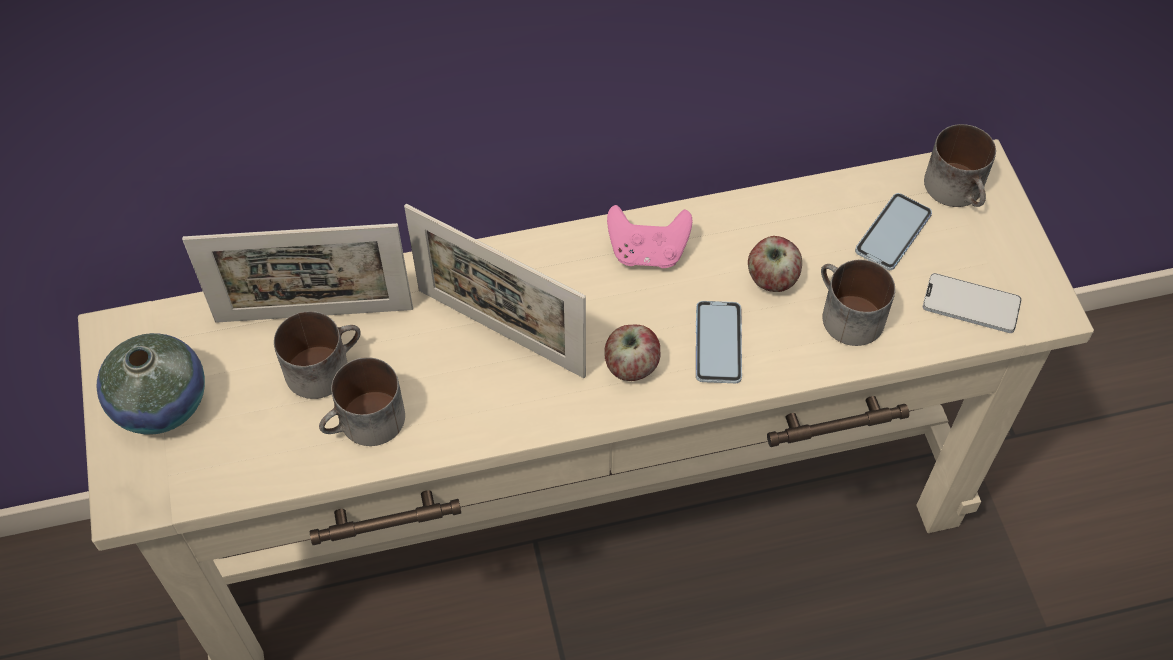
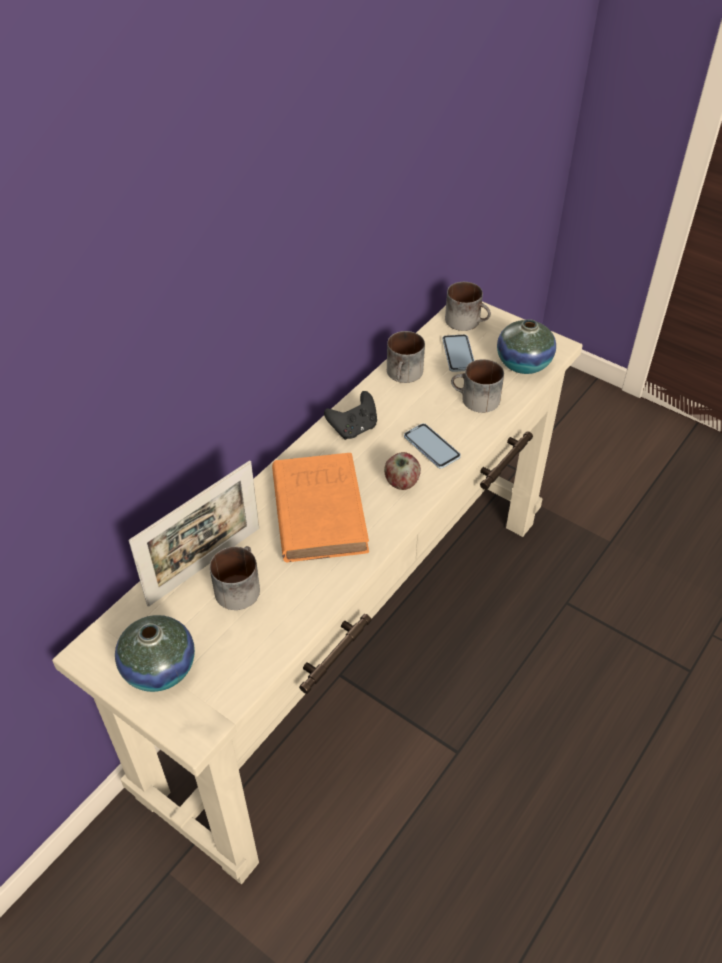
camera: 40 degrees left, 10 degrees down
(366, 424) = (294, 598): mug -> mug (405, 374)
(500, 332) = (318, 509): picture frame -> orange book
(647, 252) = (353, 428): pink game controller -> black game controller
(771, 279) = (425, 405): apple -> none
(971, 304) = (523, 363): phone -> vase

